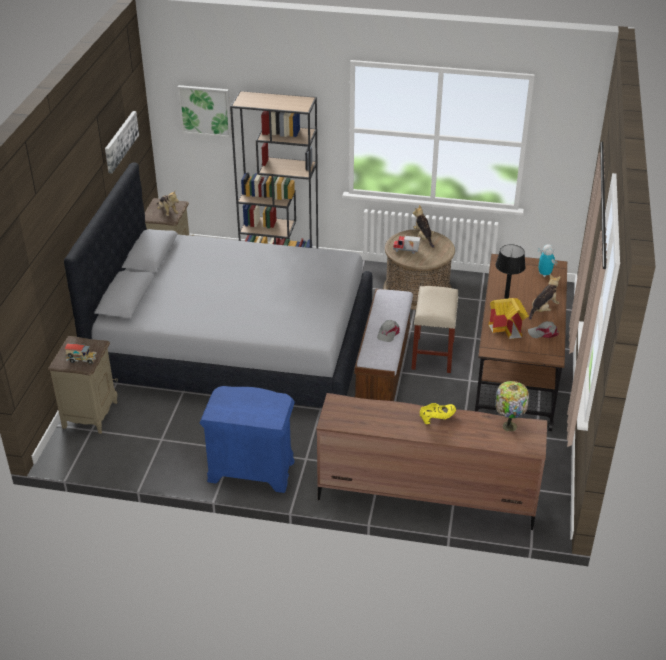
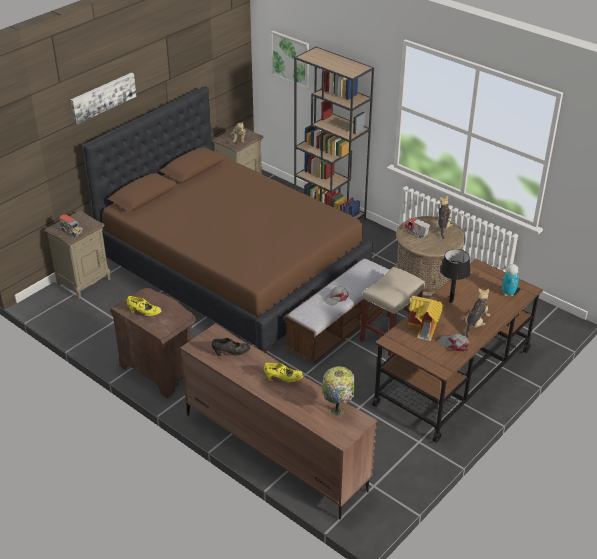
camera: 30 degrees right, 0 degrees up
(120, 141) = (199, 65): picture -> picture (103, 97)
(234, 346) = (232, 268): grey bed -> brown bed
(240, 411) = (144, 313): none -> yellow shoe
(251, 468) = (160, 368): blue nightstand -> brown nightstand
(369, 414) = (231, 353): none -> black shoe
(543, 309) = (475, 324): plush toy -> plush toy turned 45 degrees counterclockwise

